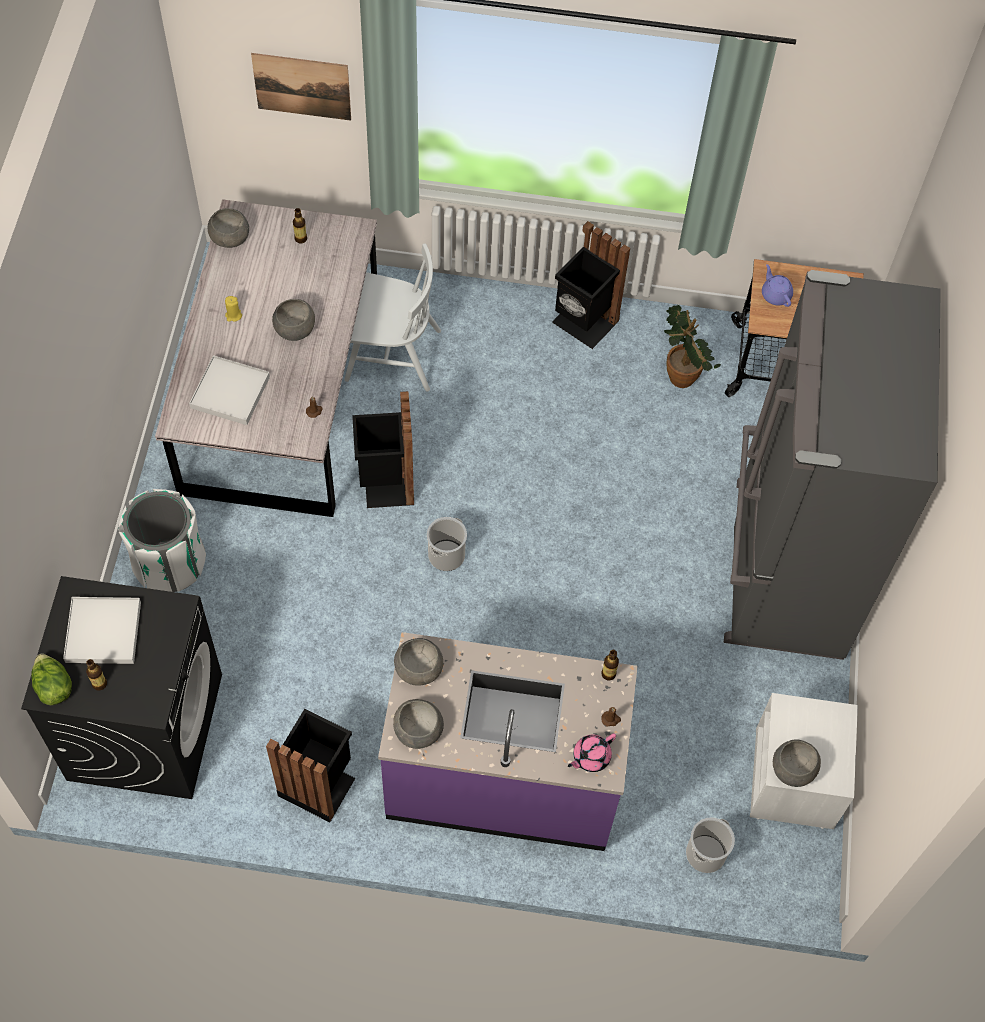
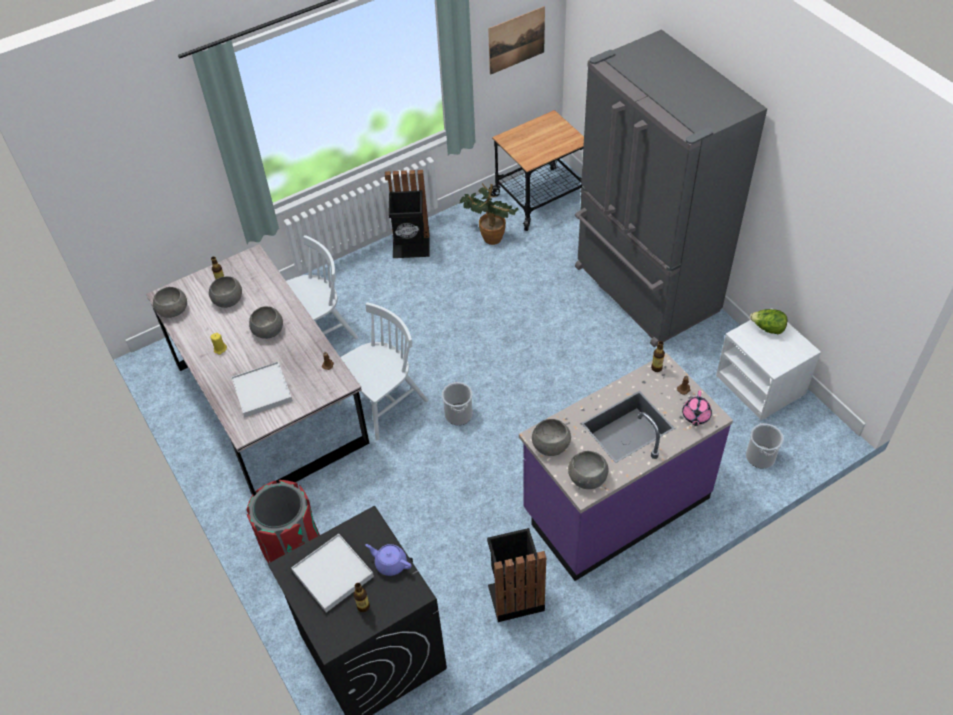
camera: 35 degrees left, 10 degrees down
(53, 687) = (333, 633): lettuce -> lettuce (767, 328)
(169, 563) = (290, 544): white trash can -> red trash can
(302, 86) = (167, 171): picture -> picture (516, 40)
(385, 483) = (382, 403): black trash can -> white chair
(775, 295) = (521, 146): purple teapot -> purple teapot (390, 563)
(793, 768) = (777, 360): grey bowl -> grey bowl (227, 299)

